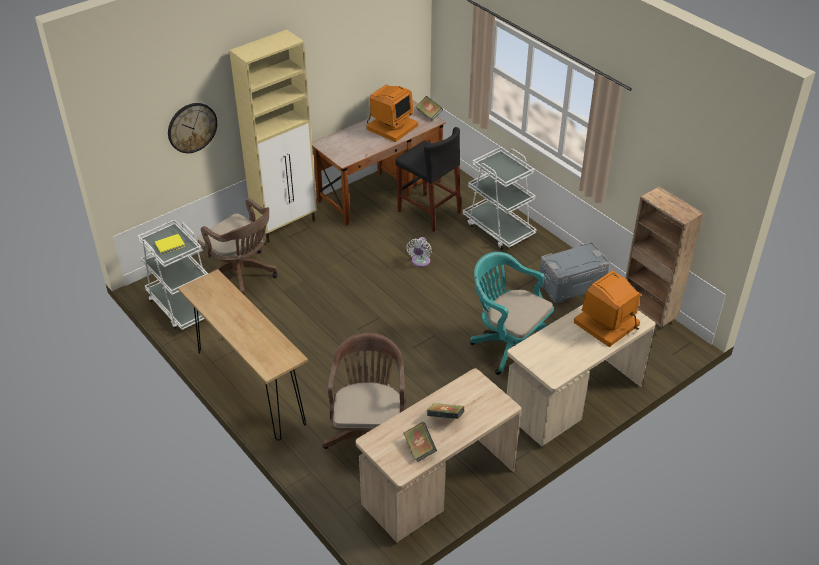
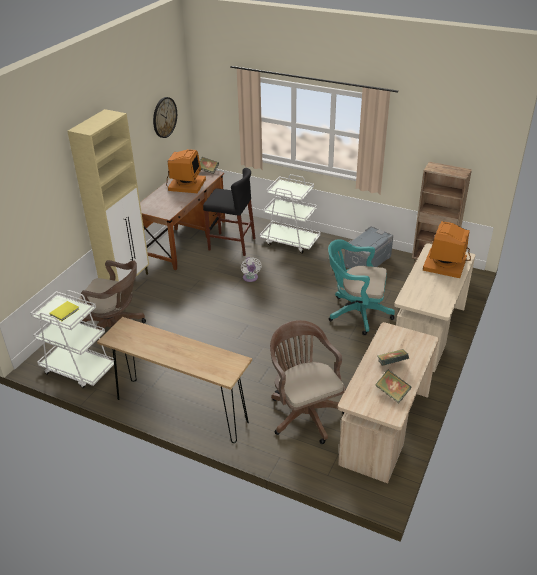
camera: 25 degrees left, 5 degrees down
(192, 127) = (47, 208): wall clock -> wall clock (164, 117)

